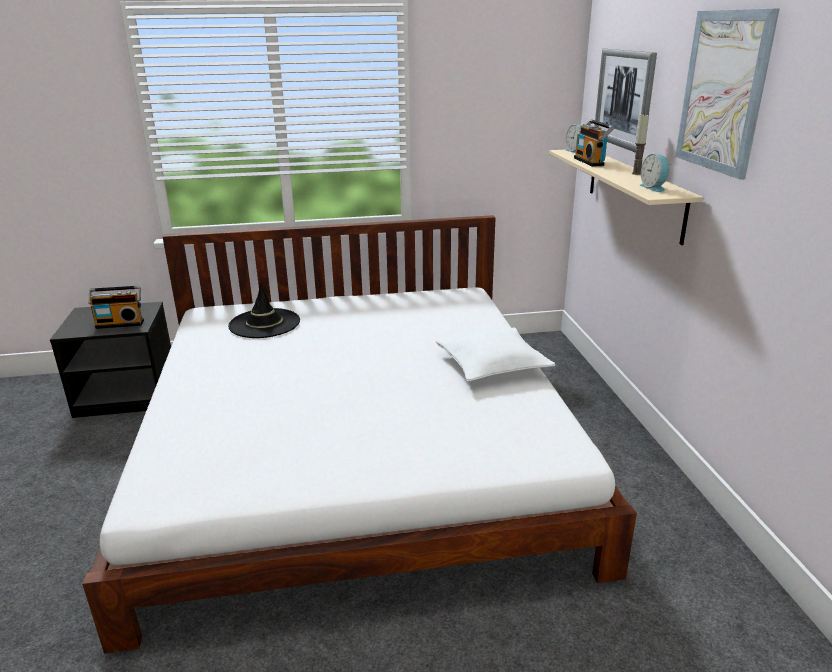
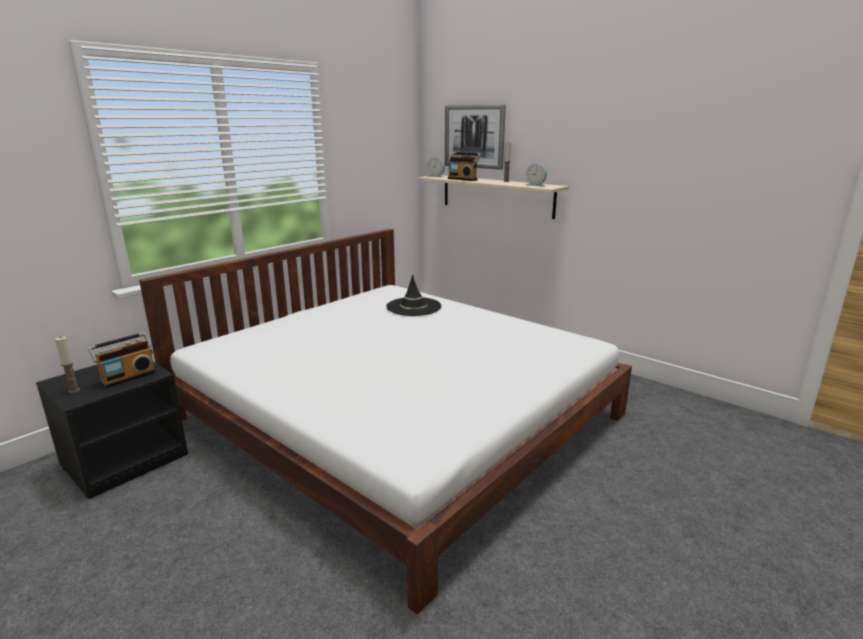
camera: 40 degrees left, 5 degrees down
(79, 323) = (74, 390): none -> candle
(264, 324) = (276, 340): black hat -> black hat (413, 307)
(492, 365) = (479, 319): white pillow -> none
(723, 92) = (575, 122): picture -> none

